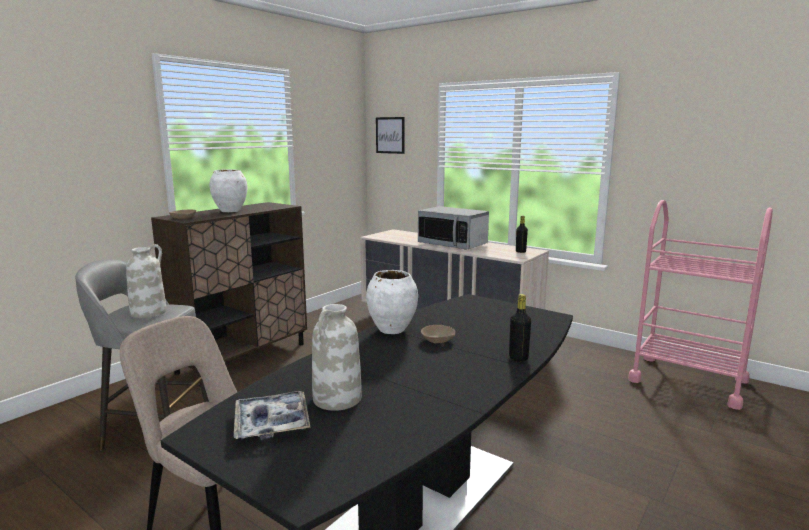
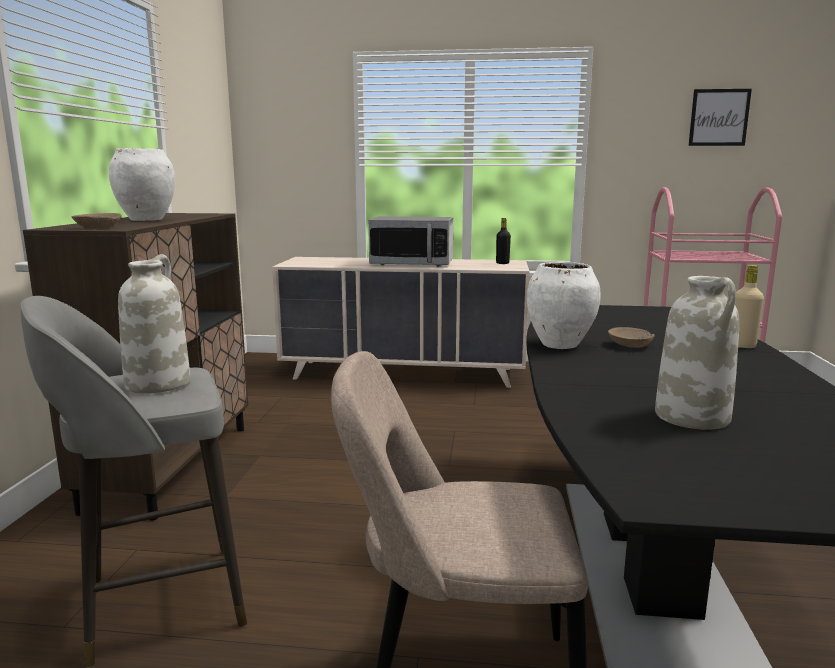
camera: 30 degrees left, 0 degrees up
(272, 423) = (696, 458): tray -> none
(390, 135) = (275, 124): picture -> picture (719, 117)
(518, 358) = (742, 346): black bottle -> beige bottle

